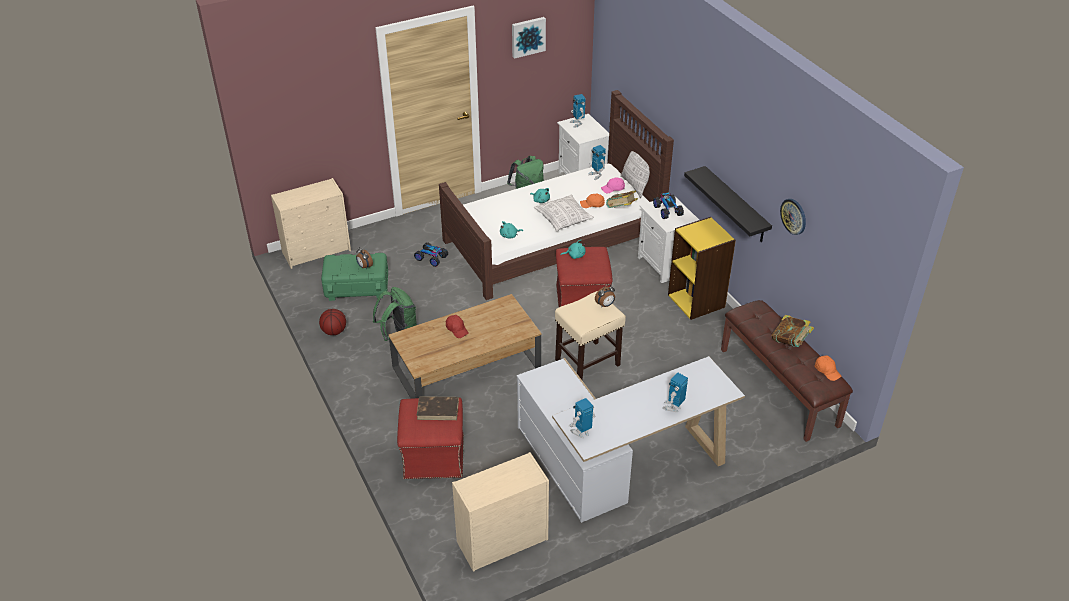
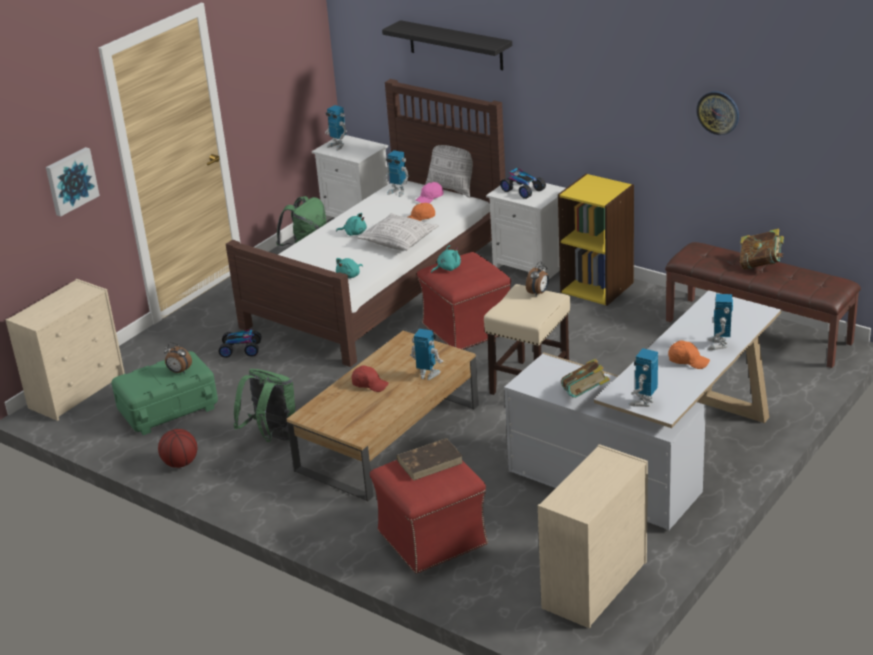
camera: 25 degrees left, 10 degrees down
(497, 338) = (428, 375): none -> toy robot
(528, 36) = (264, 38): picture -> picture (70, 181)
(621, 209) = (458, 213): book -> book (585, 396)
(735, 205) = (621, 142): black shelf -> black shelf (455, 45)
(827, 371) = (822, 276): orange cap -> orange cap (688, 361)

